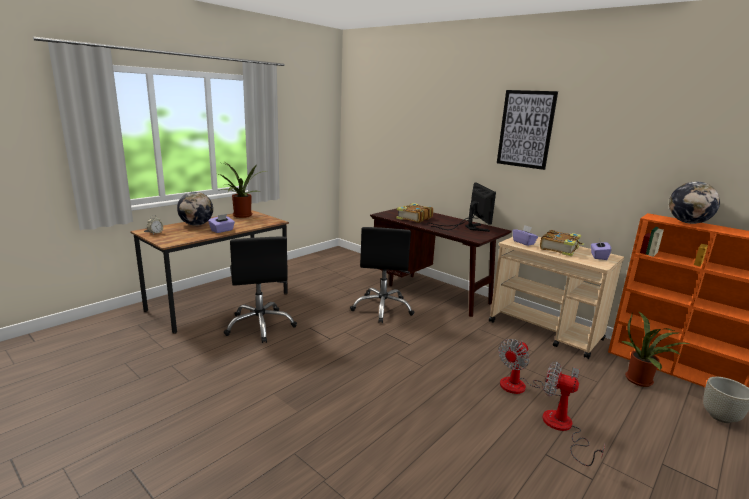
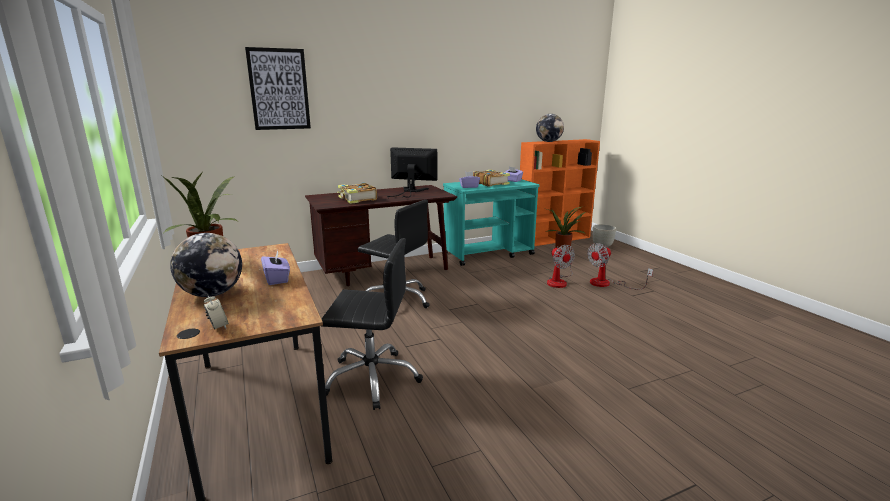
camera: 65 degrees left, 0 degrees up
(526, 129) = (428, 89): picture -> picture (279, 89)
(545, 331) = (489, 254): beige cart -> turquoise cart

